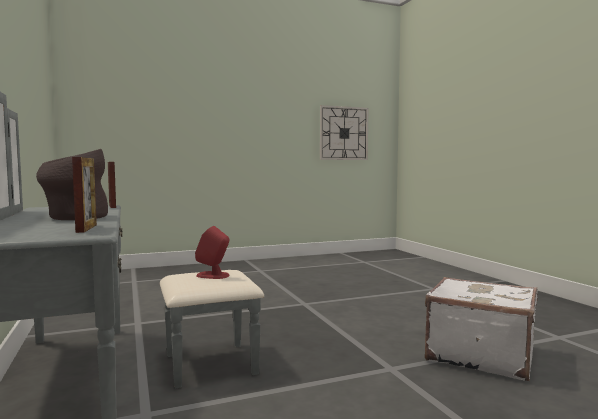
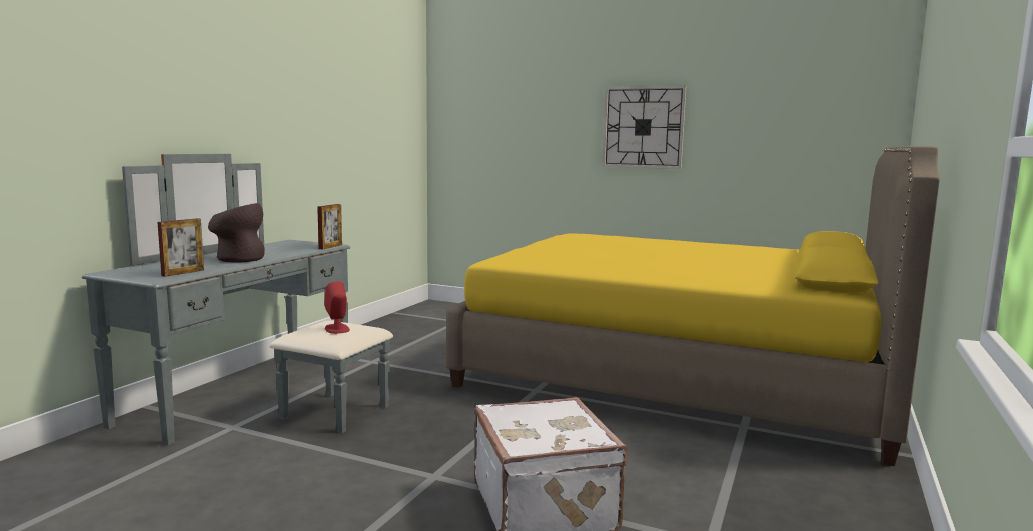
camera: 45 degrees right, 5 degrees up
(343, 133) = (788, 150): wall clock -> wall clock (643, 127)
(346, 276) = (676, 374): none -> yellow bed

